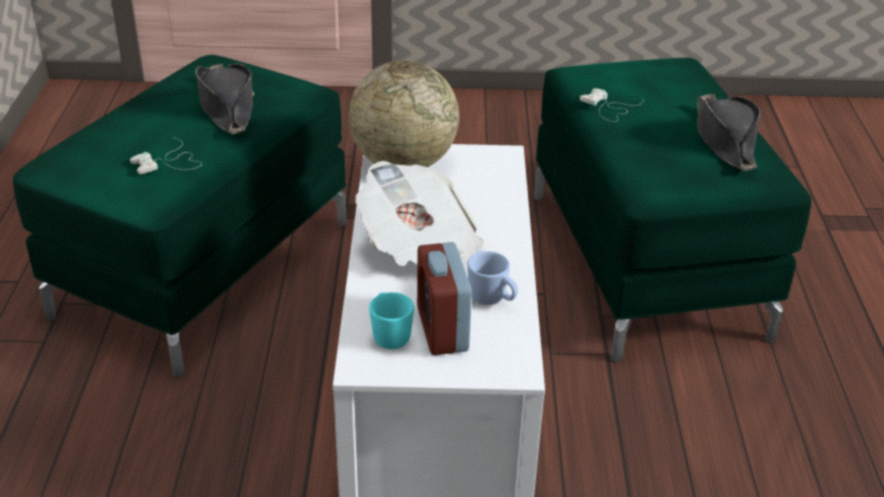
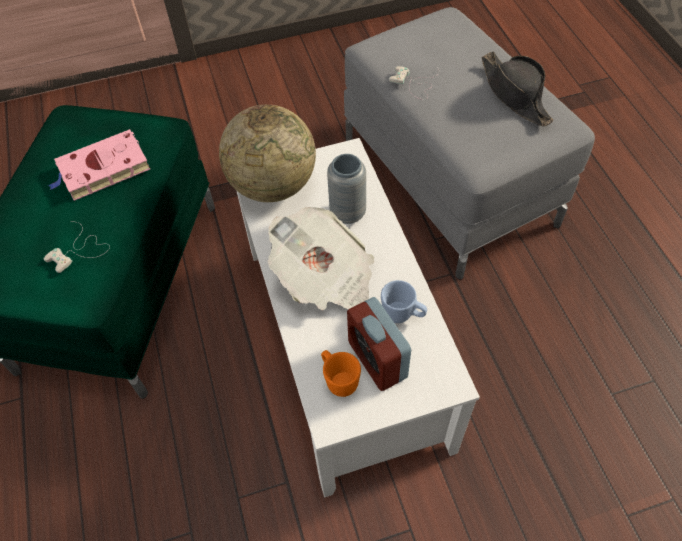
camera: 15 degrees left, 20 degrees up
(226, 107) = (102, 170): black hat -> pink book
(389, 335) = (338, 379): turquoise mug -> orange mug
(475, 203) = (348, 213): none -> grey vase
(647, 264) = (449, 181): green ottoman -> grey ottoman

